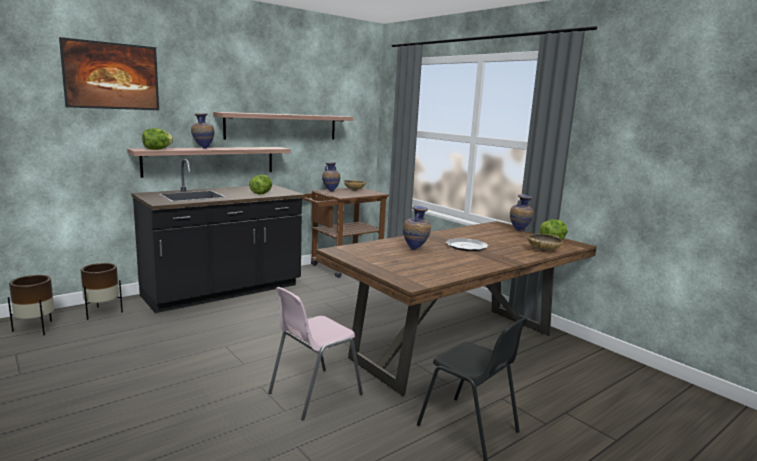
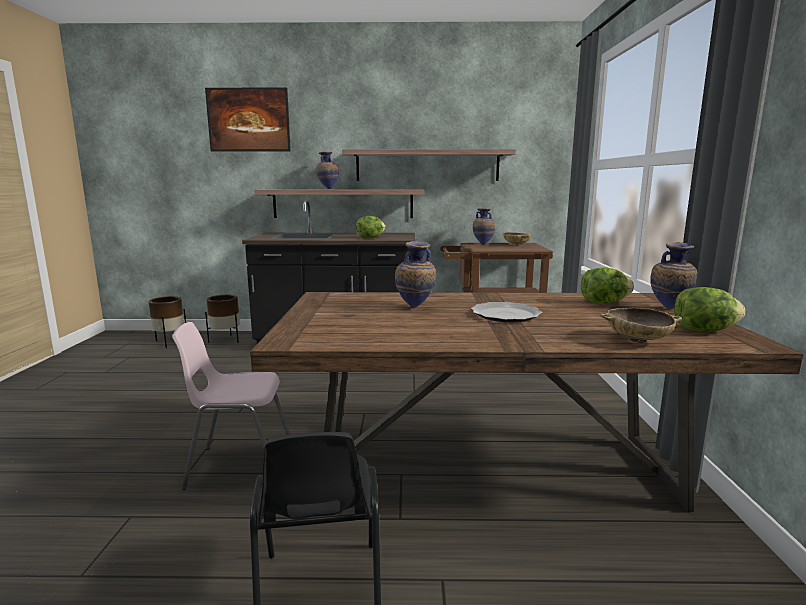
camera: 40 degrees right, 0 degrees up
(157, 149) = (280, 189): lettuce -> lettuce (603, 303)

